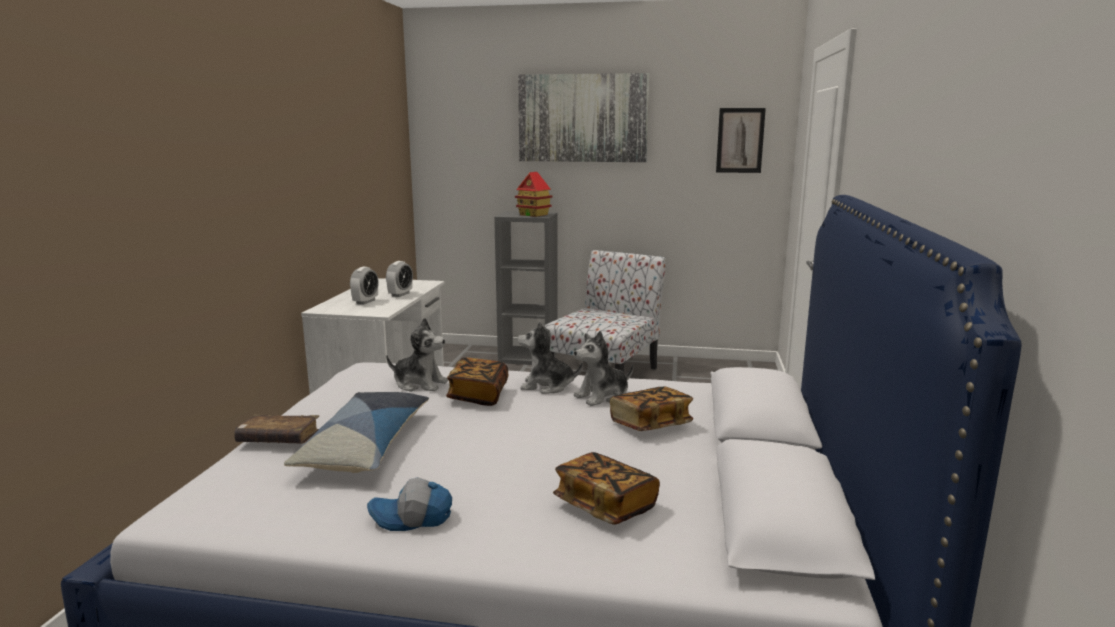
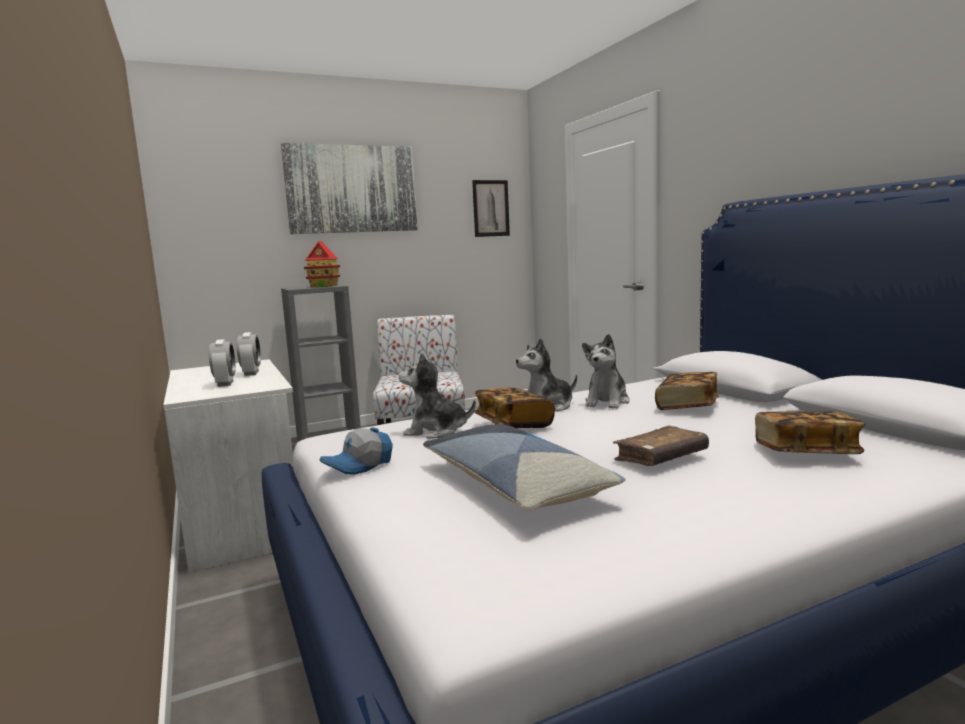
camera: 35 degrees left, 5 degrees down
(279, 439) = (405, 510): brown book -> brown book (661, 458)
(411, 518) = (716, 511): cap -> cap (359, 466)
(420, 384) = (435, 431): plush toy -> plush toy turned 150 degrees counterclockwise

